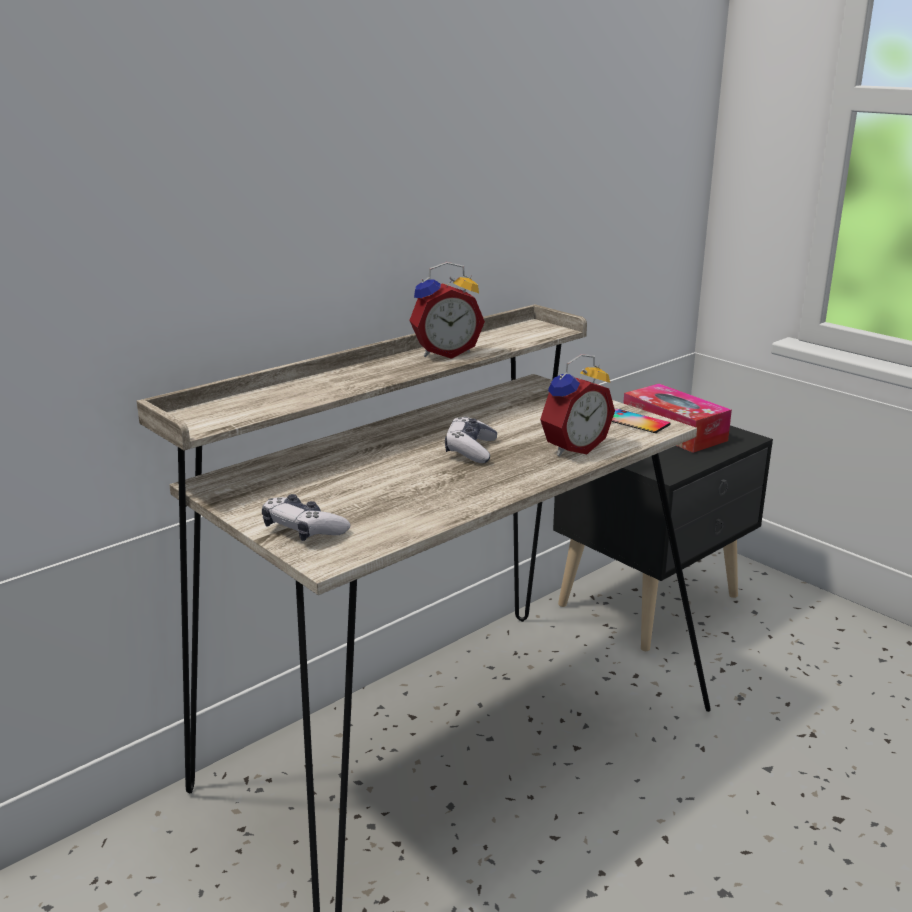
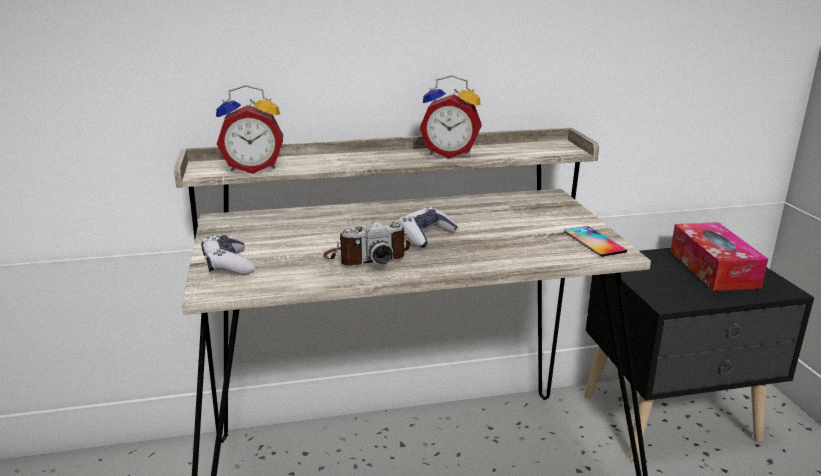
camera: 30 degrees right, 0 degrees up
(443, 485) = (367, 257): none -> camera
(572, 448) = (509, 252): alarm clock -> alarm clock (253, 168)

